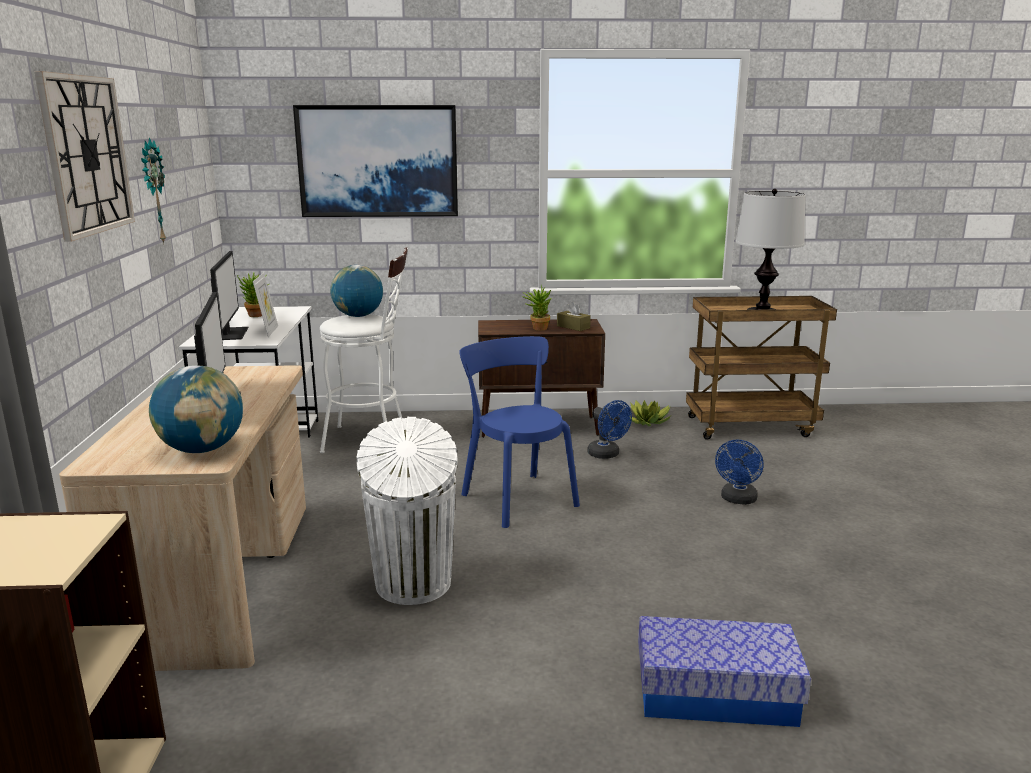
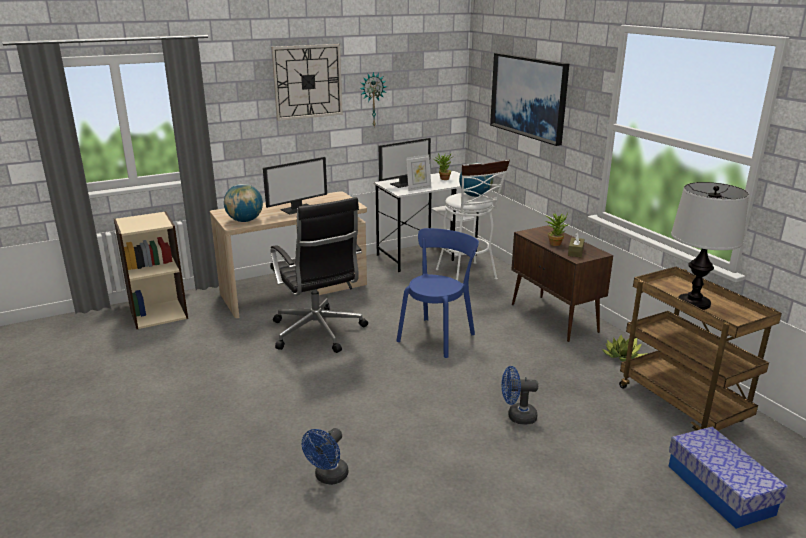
camera: 65 degrees right, 5 degrees up
(413, 585) = (318, 332): white trash can -> black office chair
(607, 455) = (536, 352): blue fan -> blue fan (328, 477)
(716, 694) = (270, 437): storage box -> storage box (720, 489)

